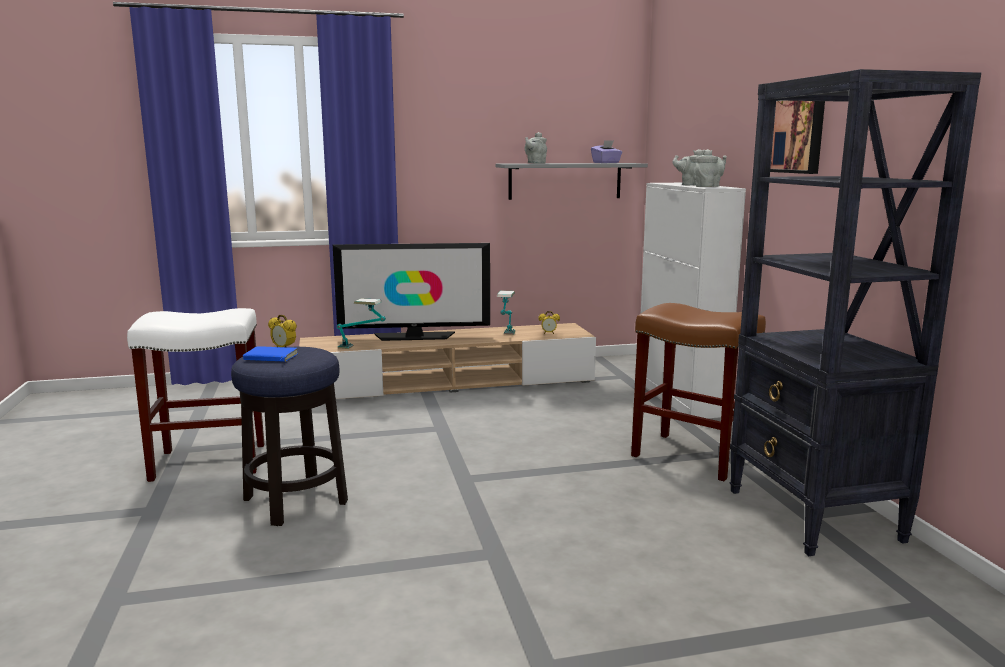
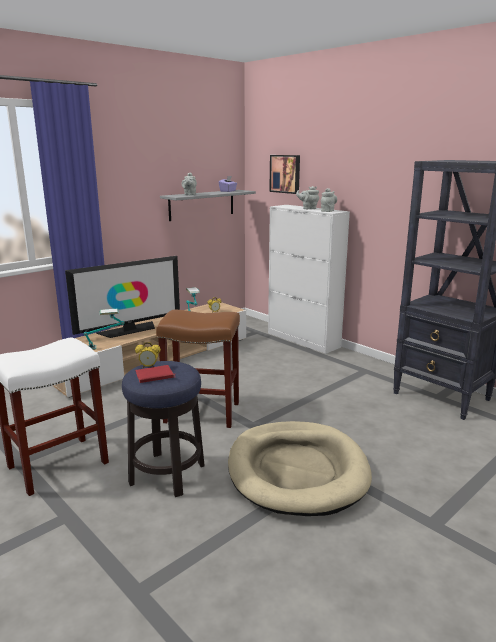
camera: 30 degrees left, 5 degrees up
(270, 358) = (155, 376): blue book -> red book
(446, 543) = (297, 471): none -> beige dog bed
(693, 456) = (353, 377): brown stool -> brown stool (203, 412)
(798, 134) = (393, 182): picture -> picture (285, 174)

